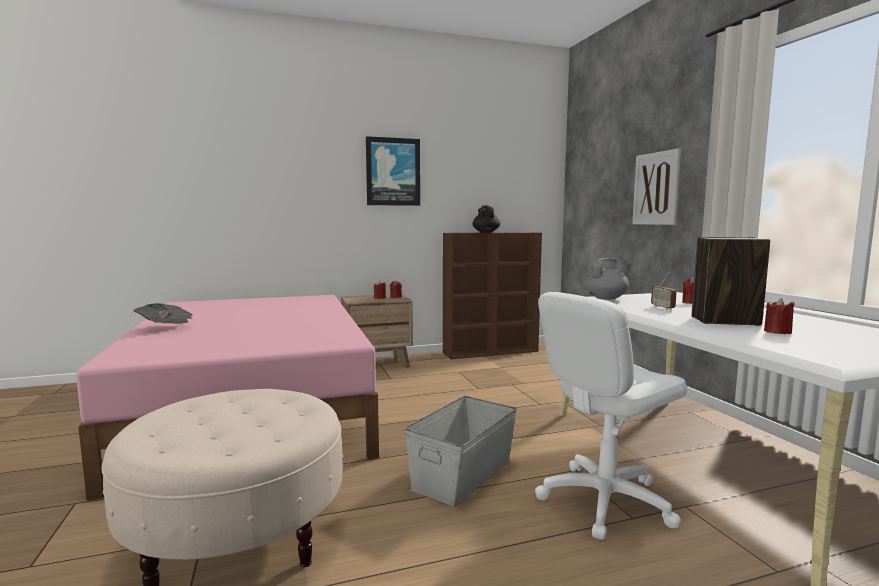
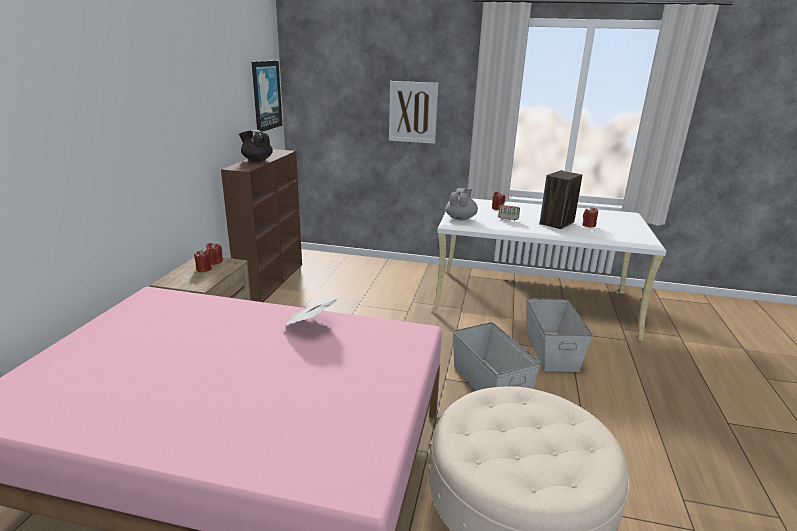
camera: 60 degrees left, 15 degrees up
(167, 328) = (206, 434): newspaper -> newspaper (311, 324)
(393, 172) = (167, 101): picture -> picture (266, 95)
(604, 500) = (551, 350): white office chair -> grey storage box

